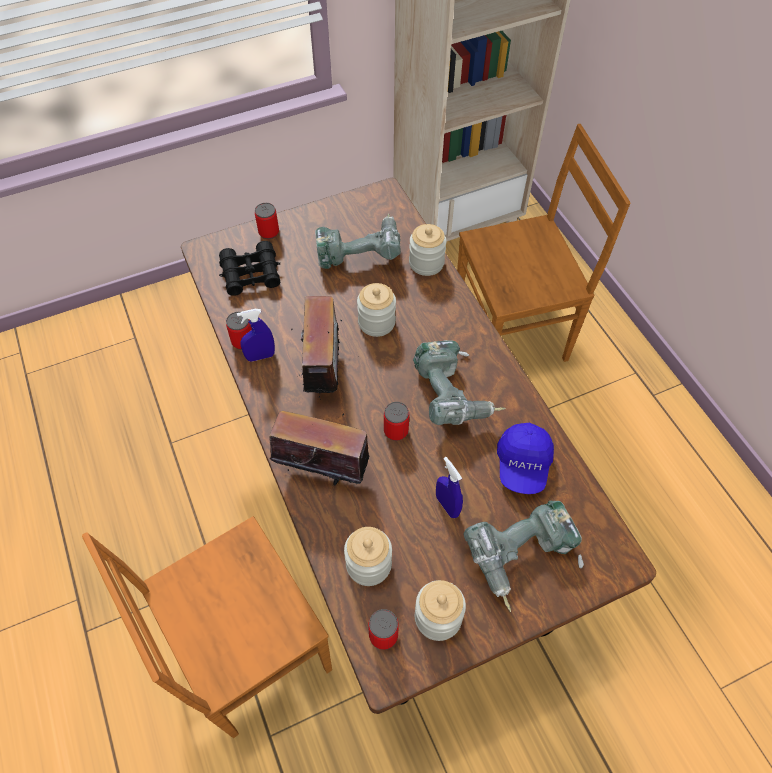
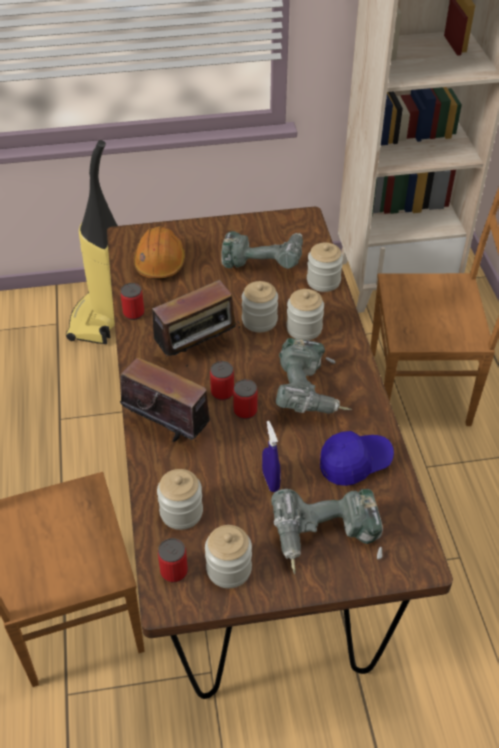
camera: 15 degrees right, 10 degrees down
(179, 323) = (101, 319): none -> vacuum cleaner
(251, 274) = (160, 262): black binoculars -> orange hard hat
(260, 356) = (145, 328): blue spray bottle -> none
(269, 232) = (188, 232): can -> can (222, 392)
(324, 370) = (197, 350): radio -> radio turned 45 degrees clockwise
(424, 322) = (304, 328): none -> jar
(523, 465) = (354, 463): blue cap -> blue cap turned 135 degrees counterclockwise

